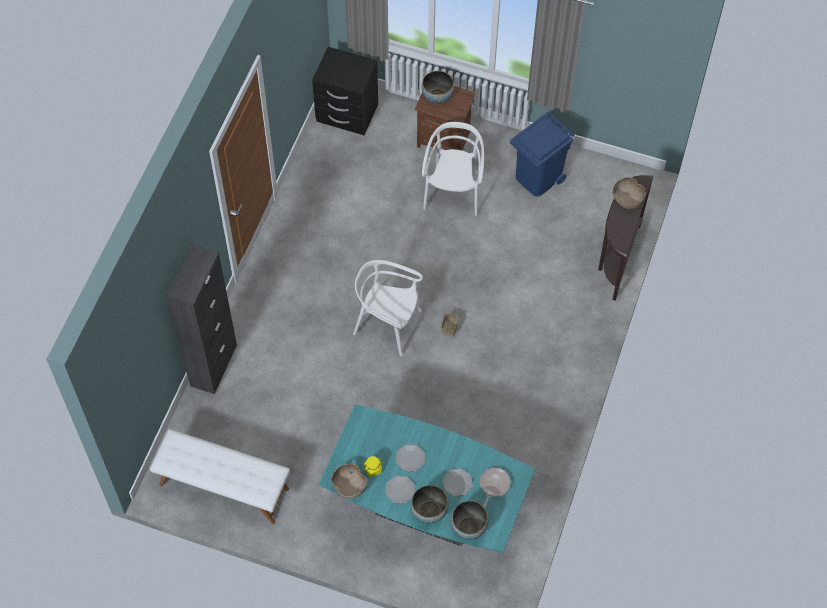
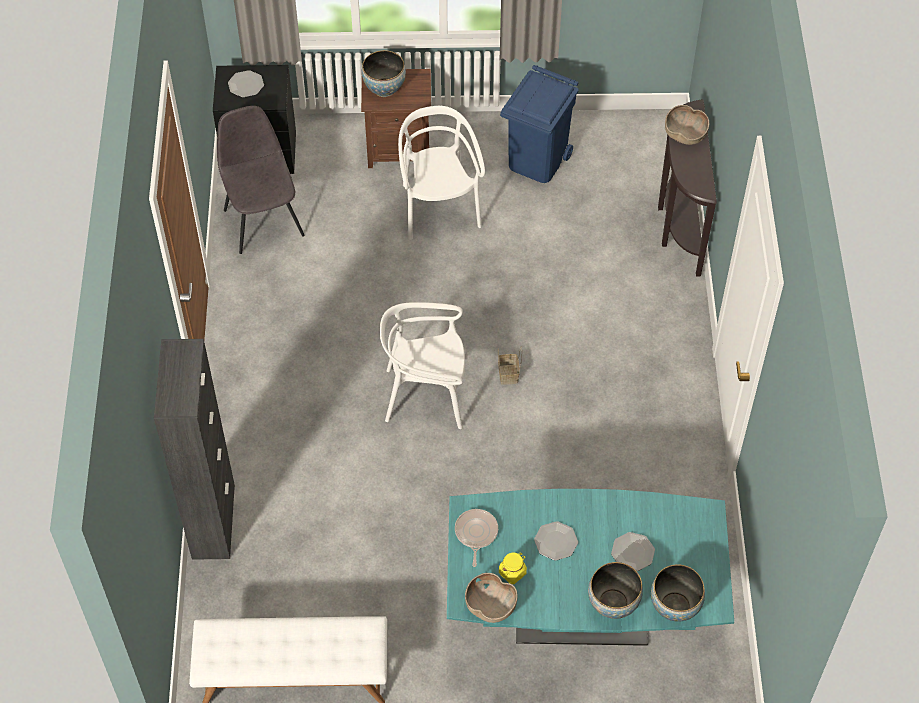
camera: 20 degrees left, 5 degrees down
(329, 164) = (263, 221): none -> grey chair
(400, 490) = (561, 588): plate -> plate (246, 85)
(493, 485) = (681, 539): frying pan -> frying pan (476, 533)

